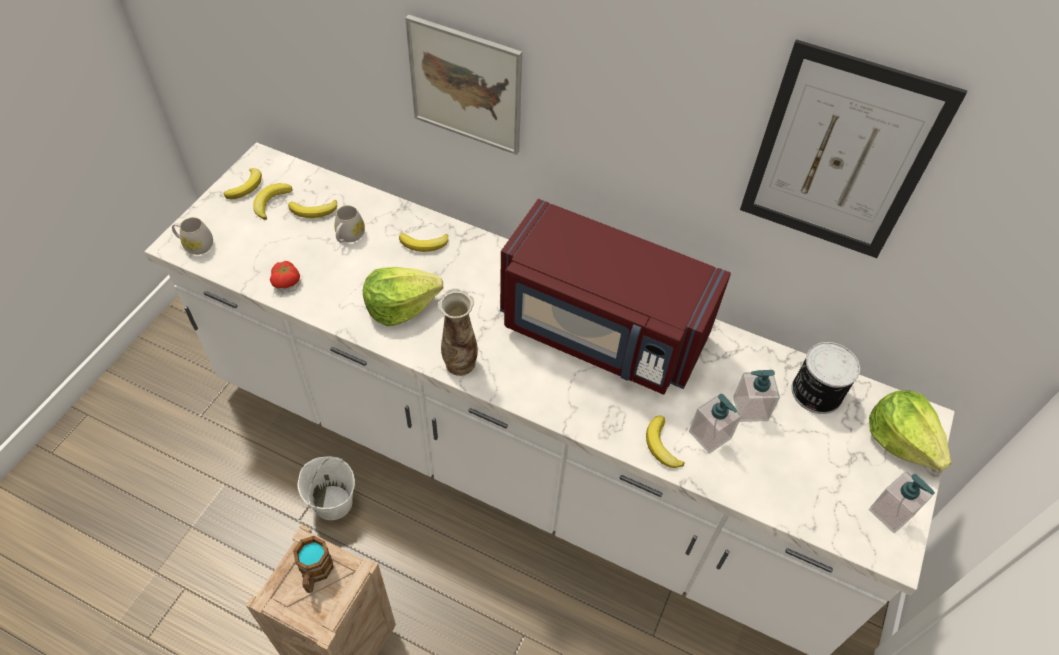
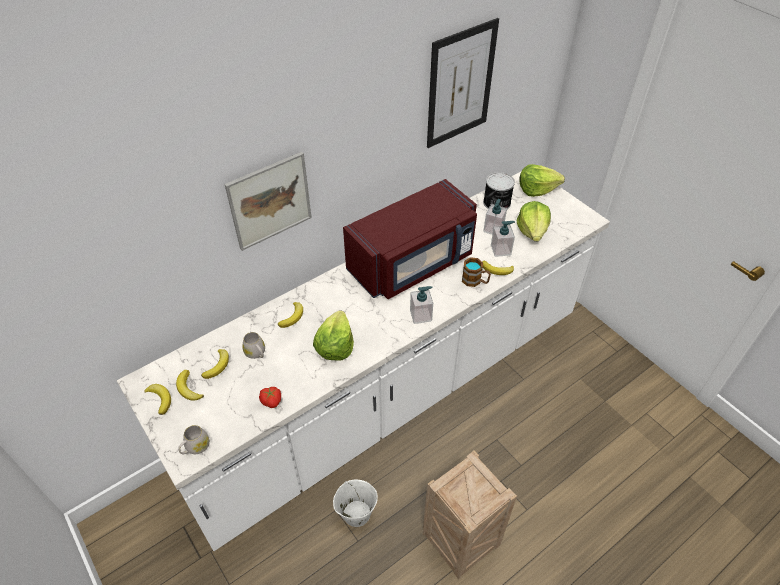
camera: 60 degrees left, 5 degrees down
(315, 573) = (465, 486): mug -> mug (475, 281)
(460, 364) = (397, 333): vase -> none
(789, 467) = (532, 231): none -> lettuce
(891, 512) = (571, 210): soap dispenser -> soap dispenser (421, 315)

